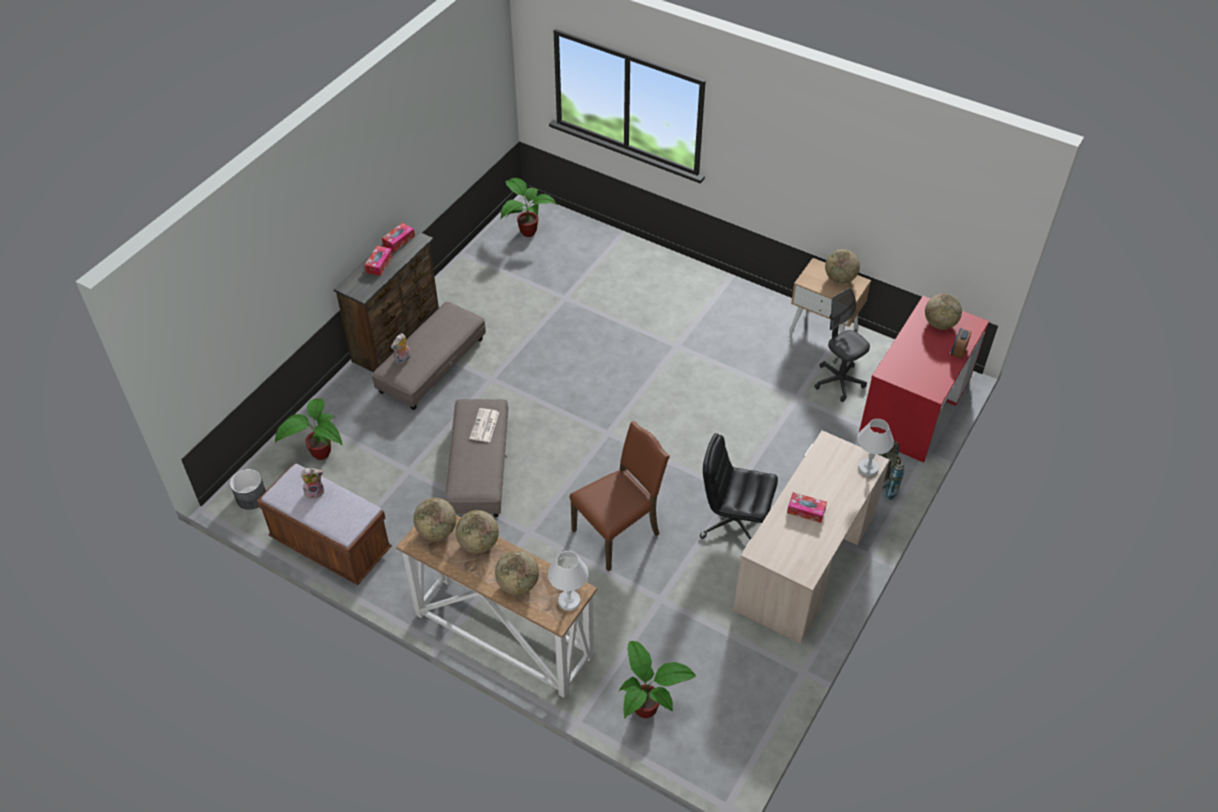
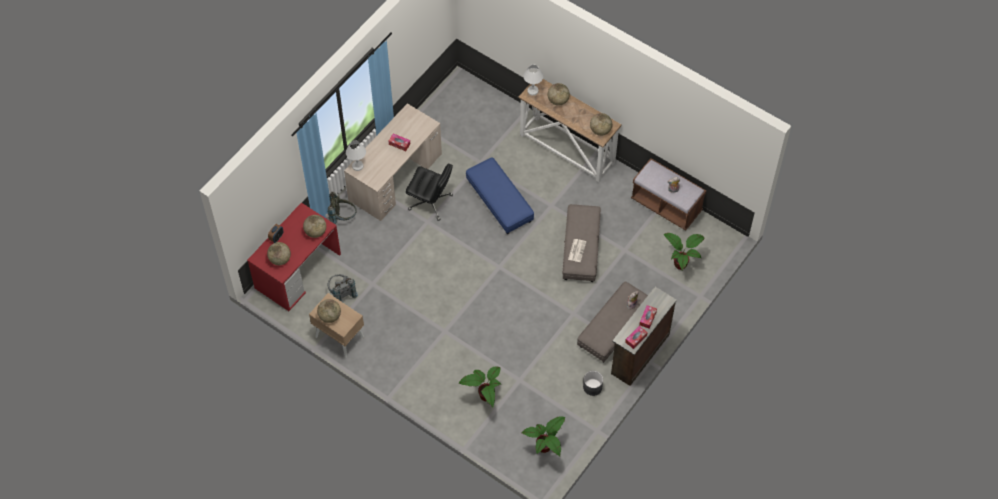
camera: 175 degrees left, 10 degrees up
(251, 497) = (718, 239): grey planter -> grey planter (592, 387)
(478, 543) = (578, 122): globe -> globe (315, 232)
(618, 532) = (499, 201): brown chair -> blue ottoman
(648, 708) = (494, 109): potted plant -> potted plant (484, 397)
(839, 381) = (341, 294): grey office chair -> grey backpack

